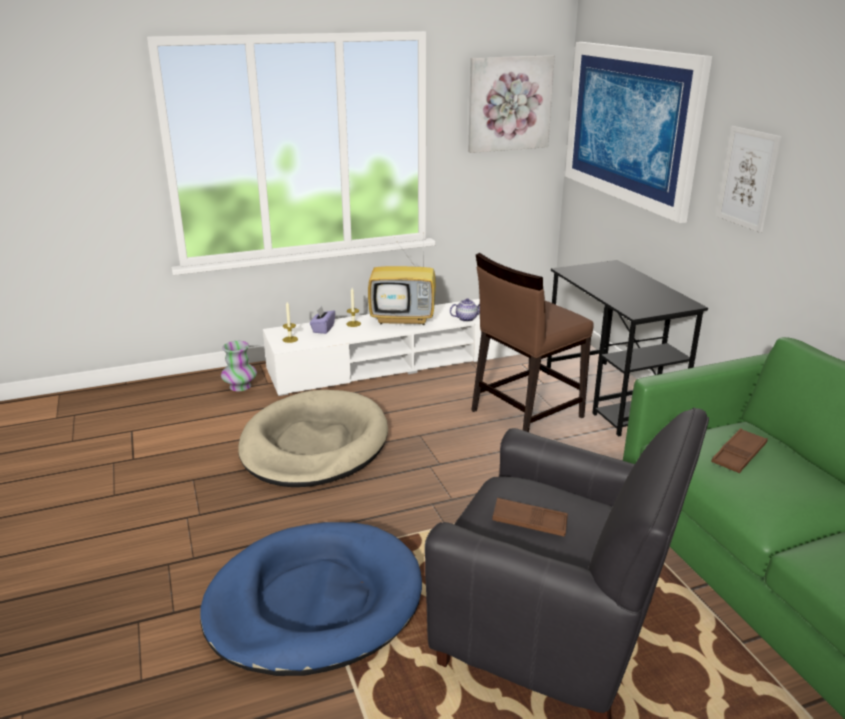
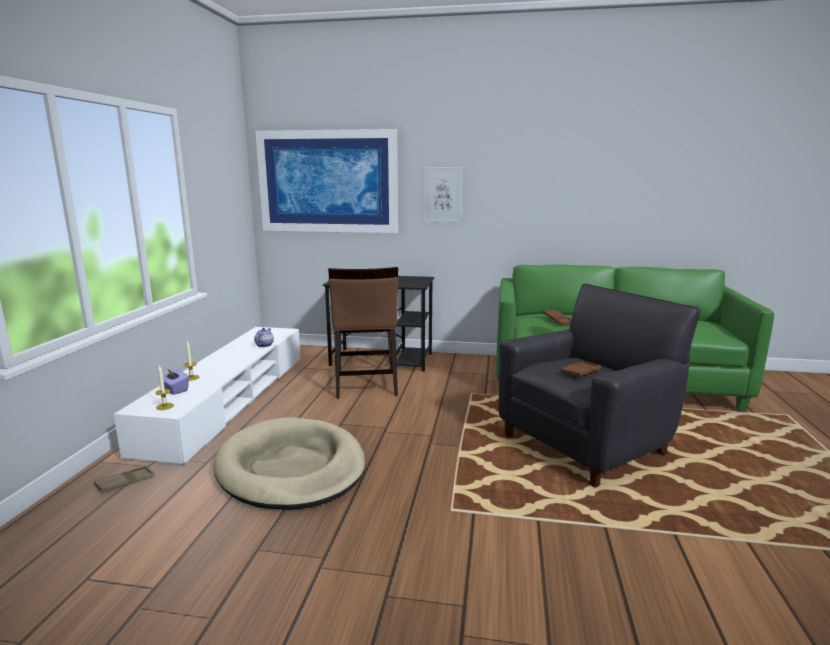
camera: 60 degrees left, 10 degrees down
(240, 386) = (125, 482): vase -> brown tray
(314, 602) = (503, 521): blue dog bed -> none
(404, 319) = (223, 361): television -> none
(509, 103) = (224, 175): picture -> none

